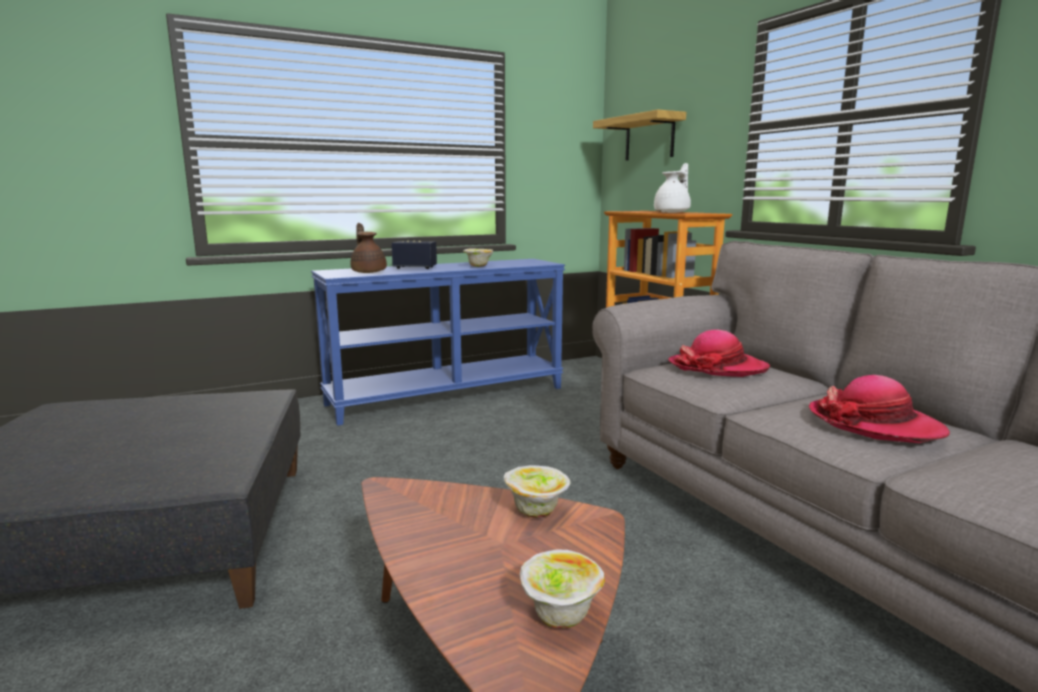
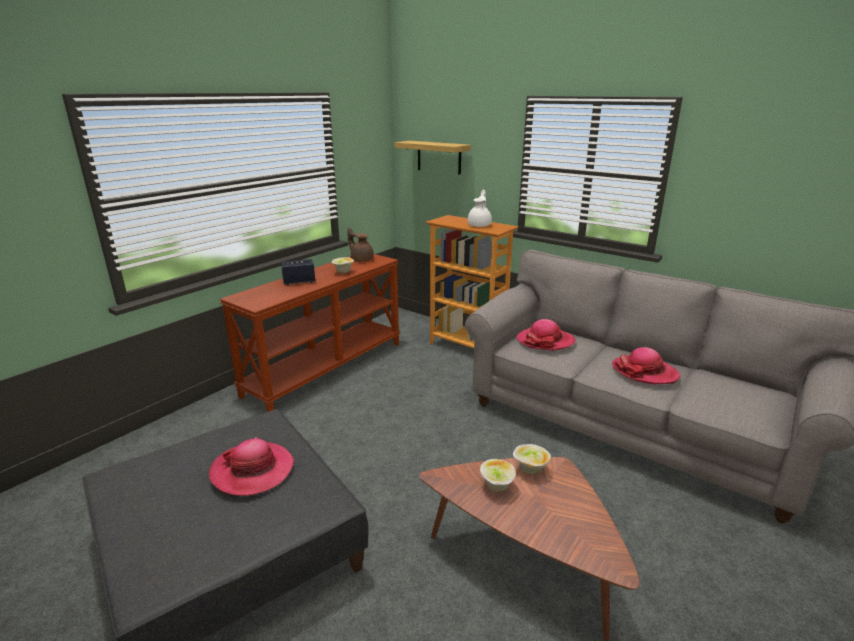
camera: 25 degrees left, 10 degrees up
(181, 429) = (252, 470): none -> hat
(369, 272) = (273, 295): brown teapot -> brown teapot (361, 259)
(447, 395) = (325, 368): blue console table -> brown console table
(559, 616) = (595, 527): bowl -> bowl (496, 487)

